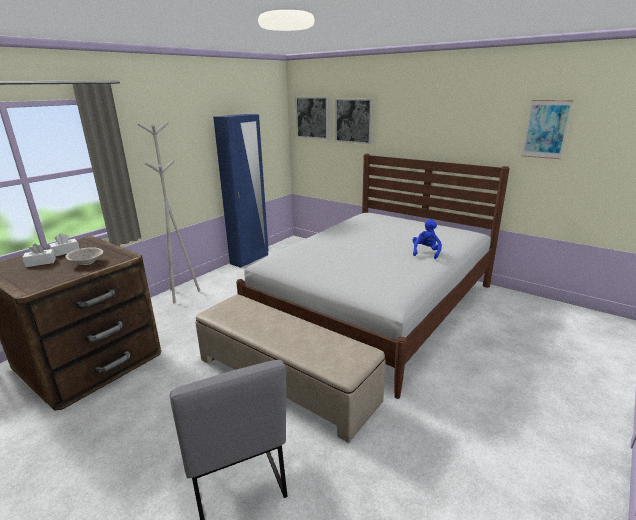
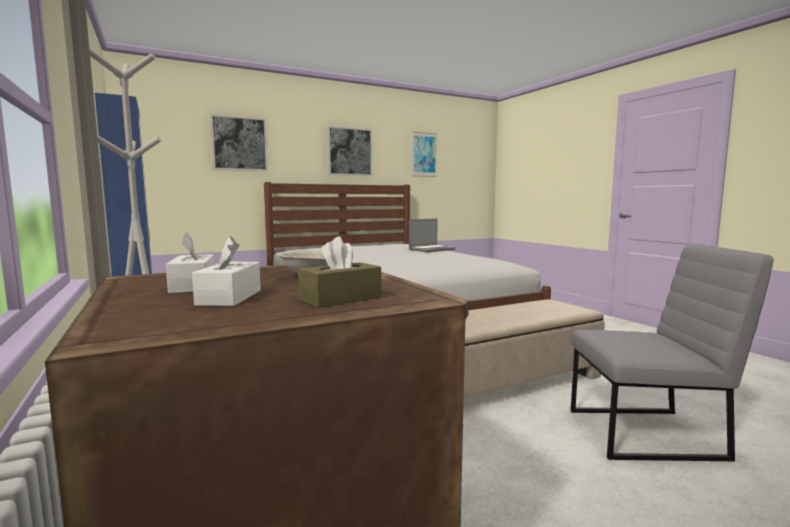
camera: 65 degrees left, 15 degrees down
(32, 277) = (341, 299): none -> brown tissue box
(313, 117) = (166, 137): picture -> picture (349, 151)
(426, 252) = (431, 249): blue plush toy -> laptop

